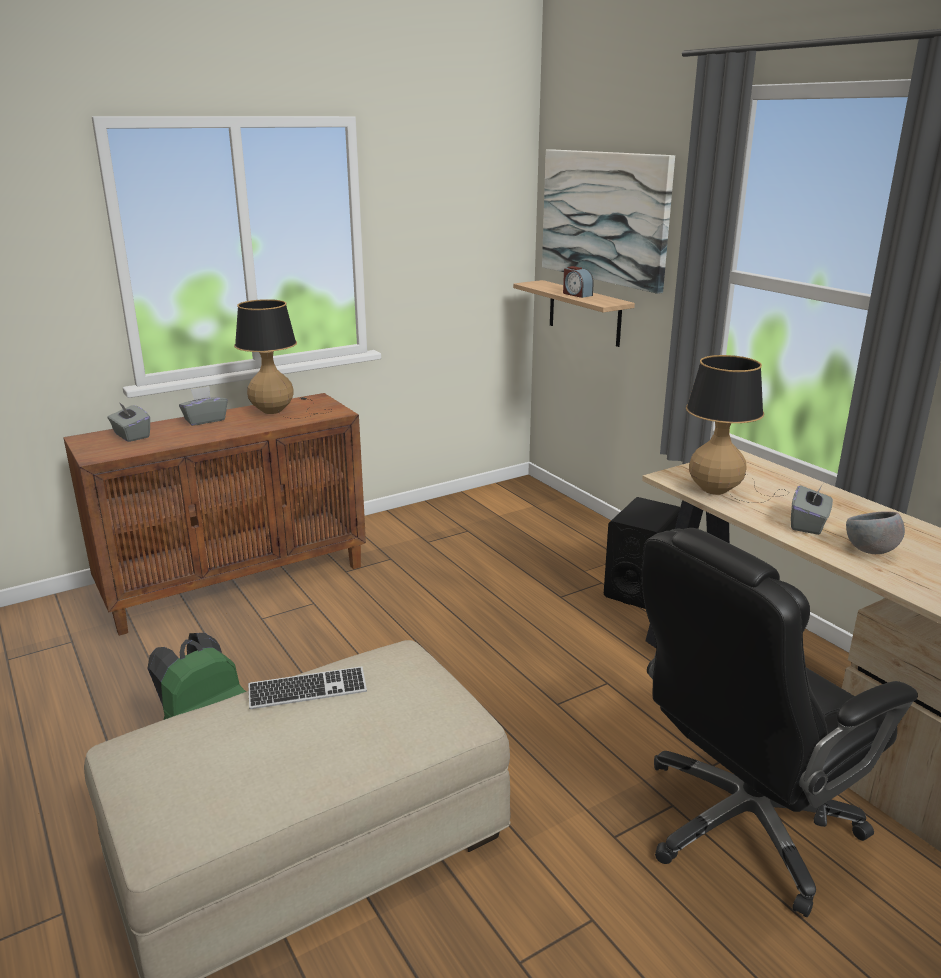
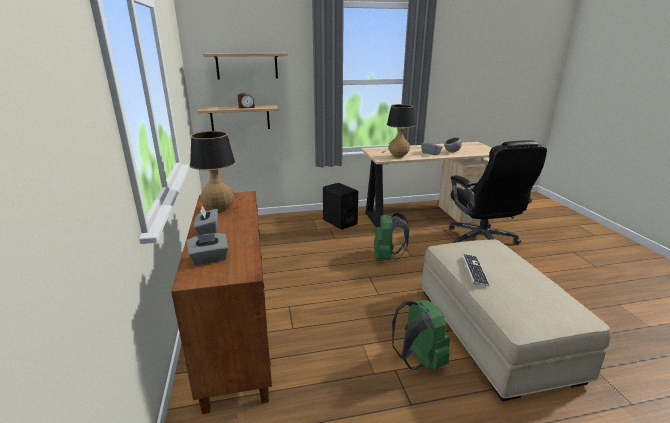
camera: 70 degrees left, 0 degrees up
(529, 671) = (387, 257): none -> green backpack
(604, 217) = (247, 66): picture -> shelf

